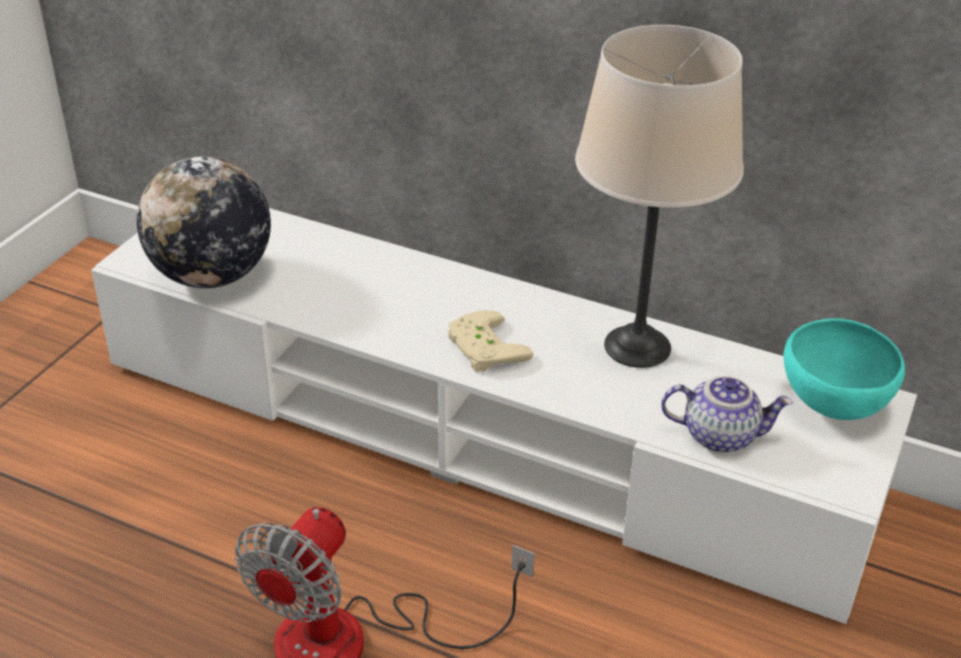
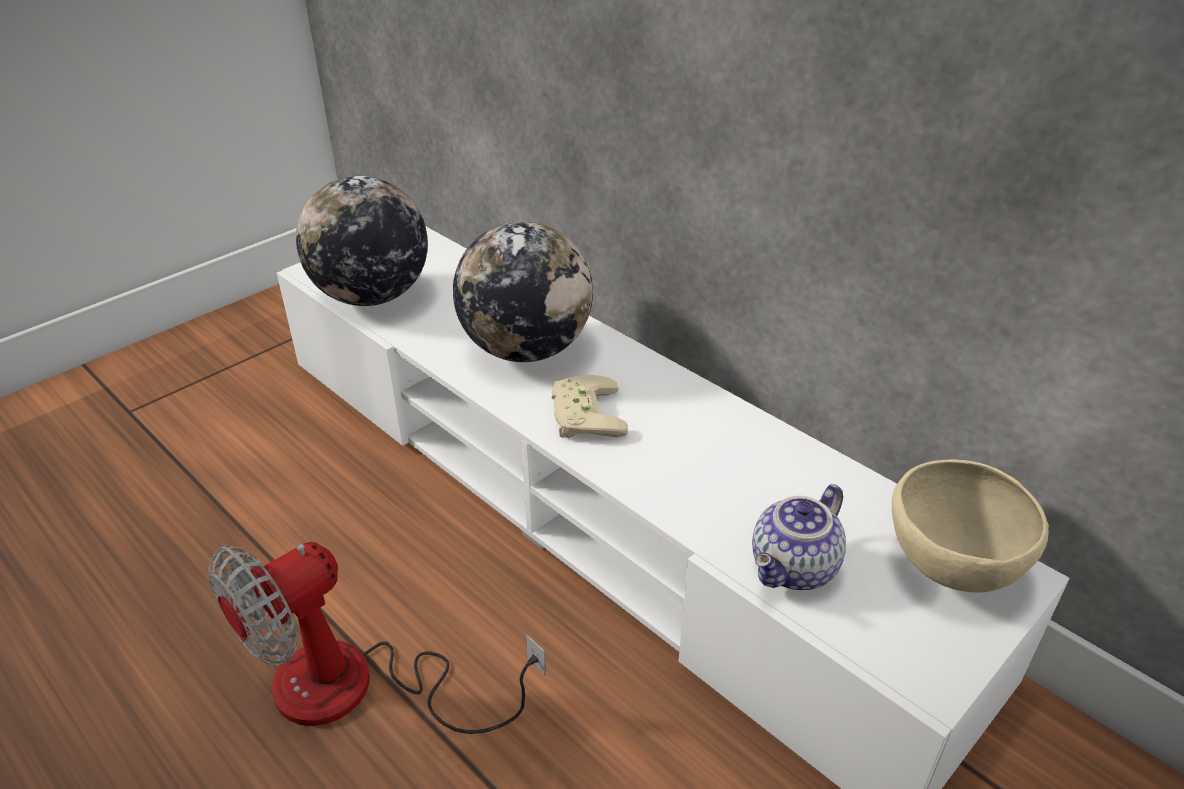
camera: 20 degrees right, 0 degrees up
(397, 299) = (526, 349): none -> globe
(636, 347) = (747, 447): beige table lamp -> none
(720, 435) = (795, 569): teapot -> teapot turned 105 degrees clockwise
(831, 407) = (948, 568): turquoise bowl -> beige bowl

